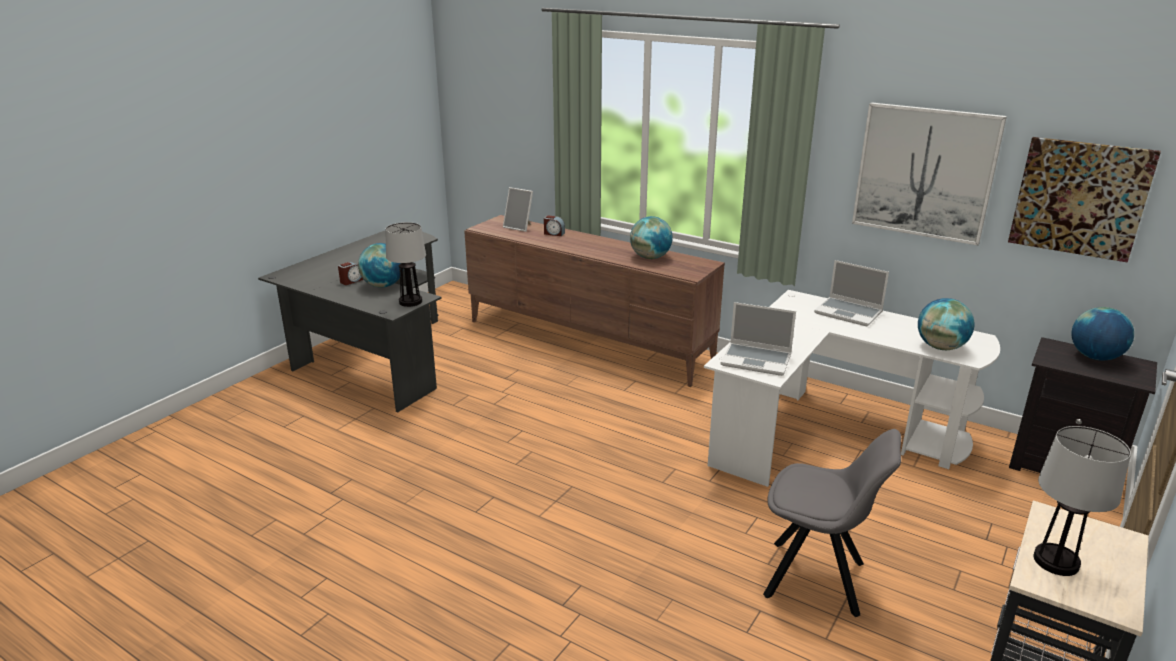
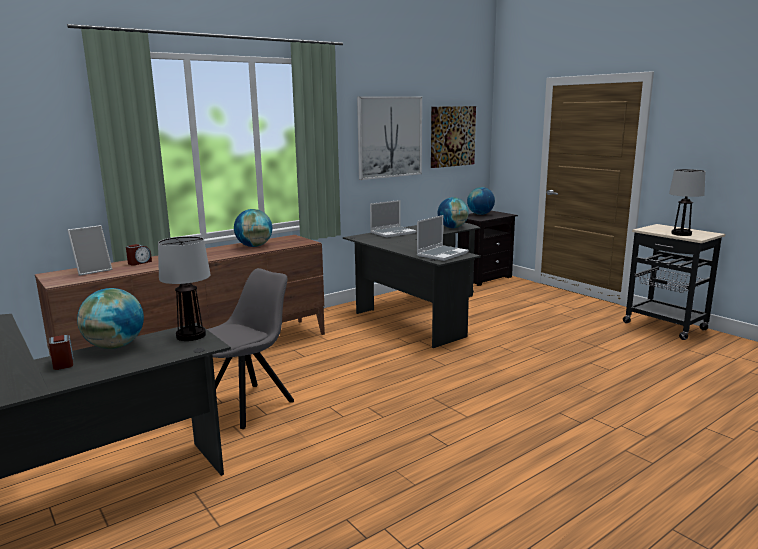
camera: 70 degrees left, 10 degrees down
(815, 579) = (562, 343): grey chair -> grey chair (249, 405)
(827, 433) = (418, 311): white desk -> black desk

